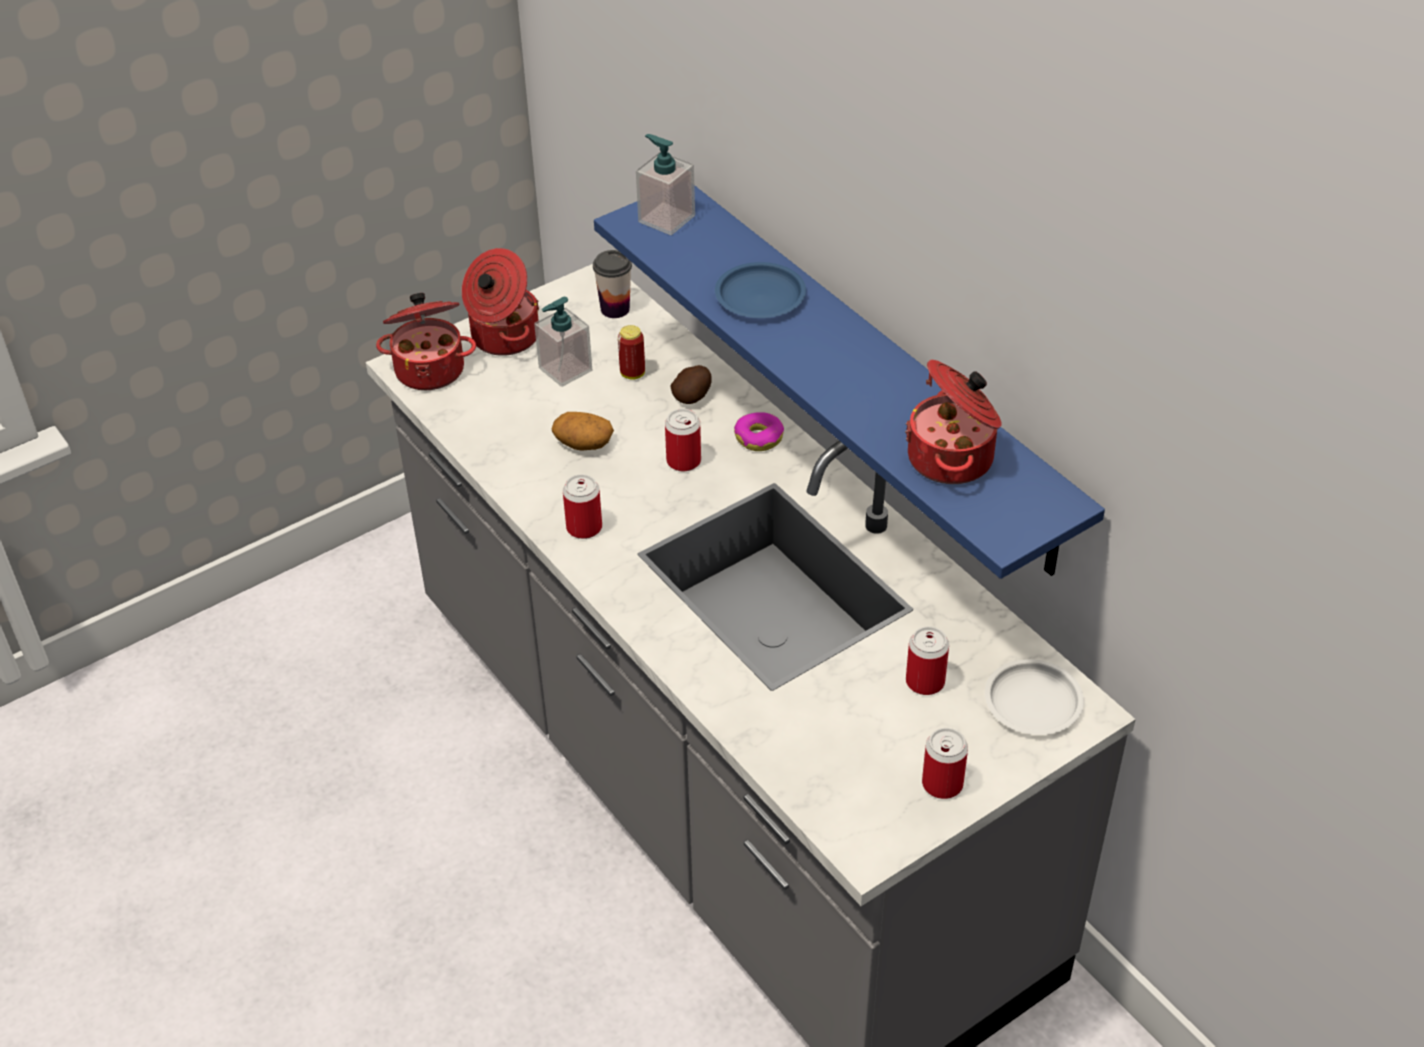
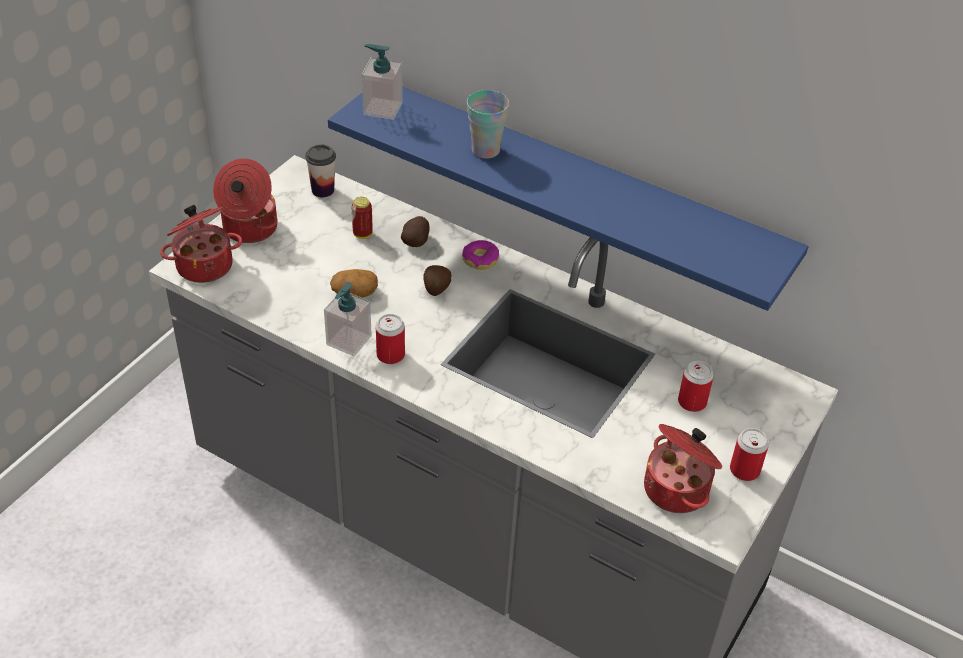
camera: 25 degrees left, 0 degrees up
(565, 369) = (310, 242): soap dispenser -> soap dispenser (348, 341)
(683, 461) = (436, 289): can -> potato
(760, 296) = (485, 150): blue plate -> cup
(953, 458) = (690, 234): cooking pot -> cooking pot (678, 489)
(1033, 703) = (769, 397): white plate -> none

